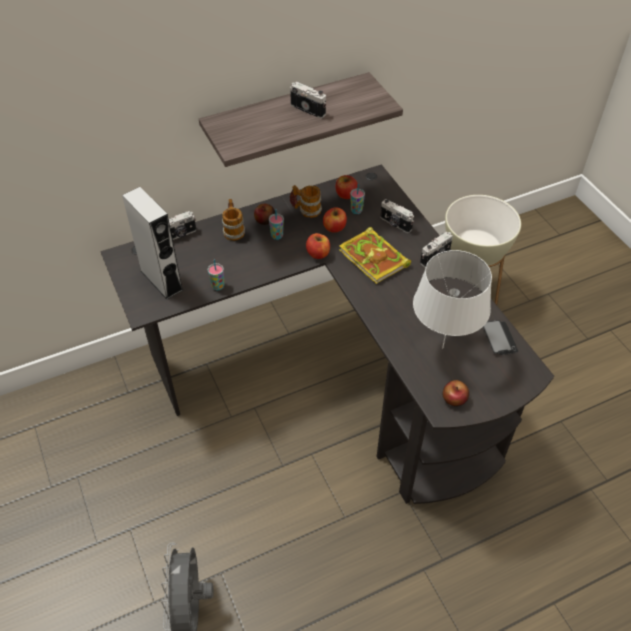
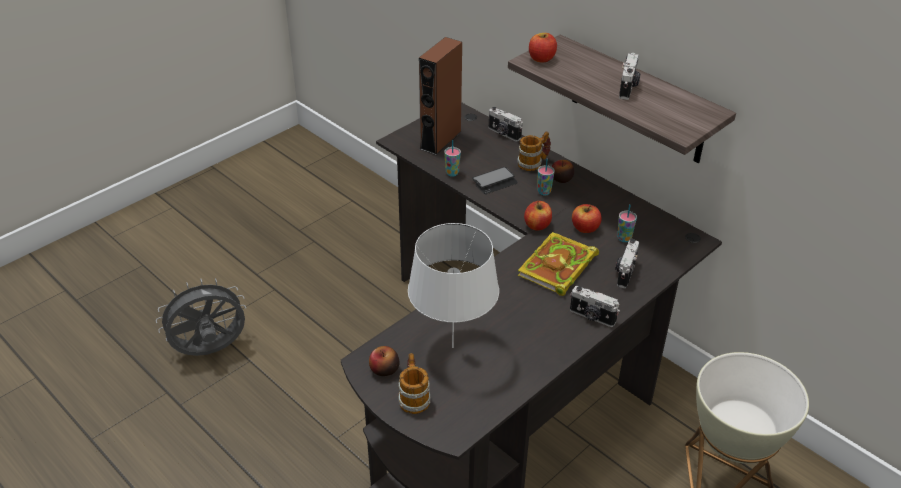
camera: 70 degrees right, 10 degrees down
(161, 280) = (440, 140): grey speaker -> brown speaker
(306, 210) = (597, 202): mug -> mug (413, 396)
(346, 195) = (644, 225): apple -> apple (541, 58)
(499, 338) = (492, 394): phone -> phone (495, 182)

